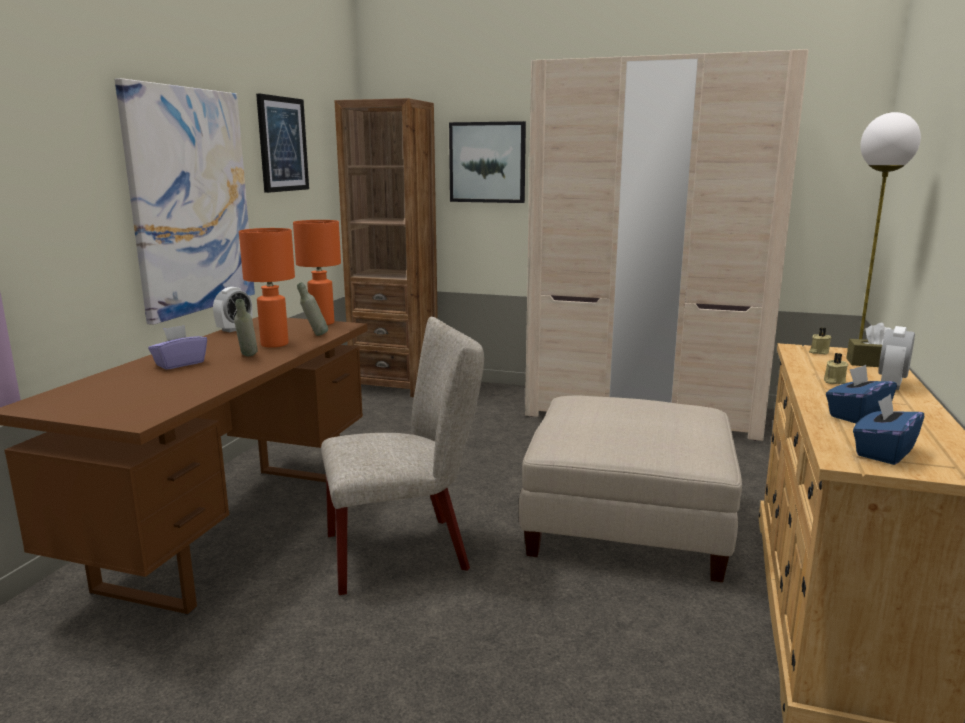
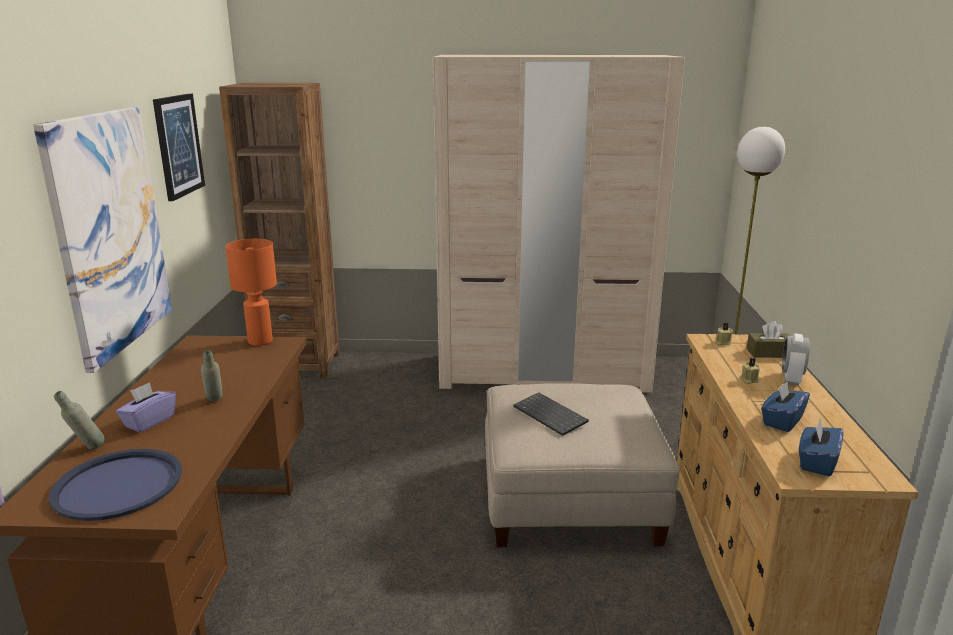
camera: 15 degrees left, 5 degrees up
(117, 400) = (118, 485): none -> blue tray
(235, 329) = (173, 360): alarm clock -> none
(274, 344) = (231, 380): orange table lamp -> none
(314, 335) = (264, 362): grey bottle -> grey bottle (87, 450)
(406, 550) = (388, 560): beige chair -> none
(487, 162) = (378, 142): picture -> none
(607, 420) = (551, 415): none -> keyboard

